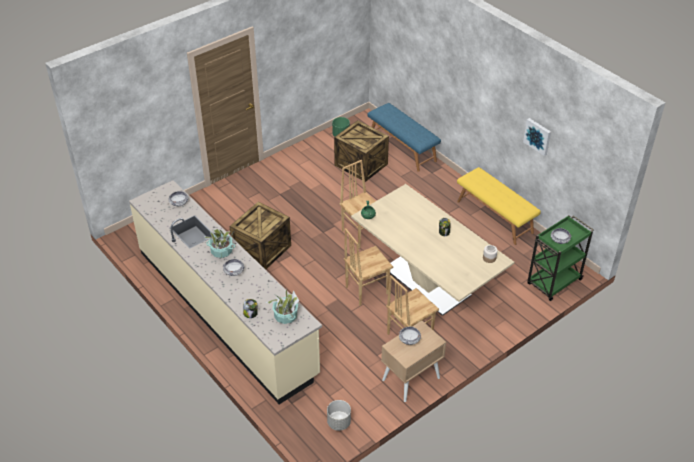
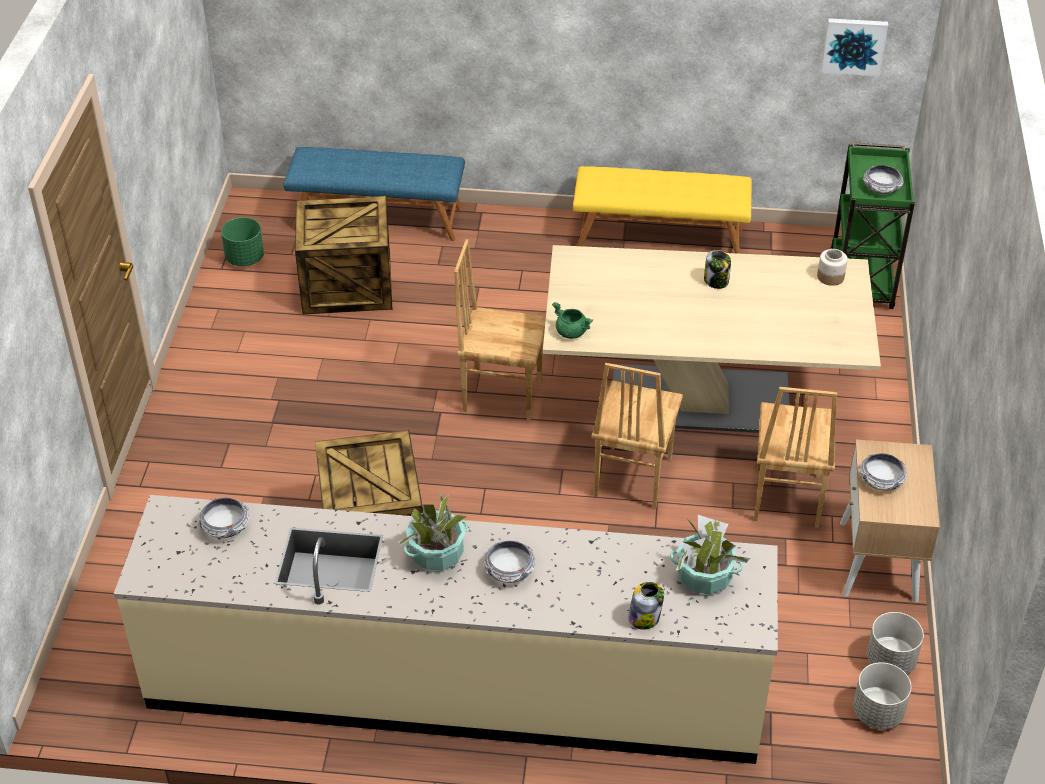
camera: 45 degrees left, 0 degrees up
(366, 412) = (890, 661): none -> grey planter
(538, 136) = (719, 36): picture -> picture (854, 45)

